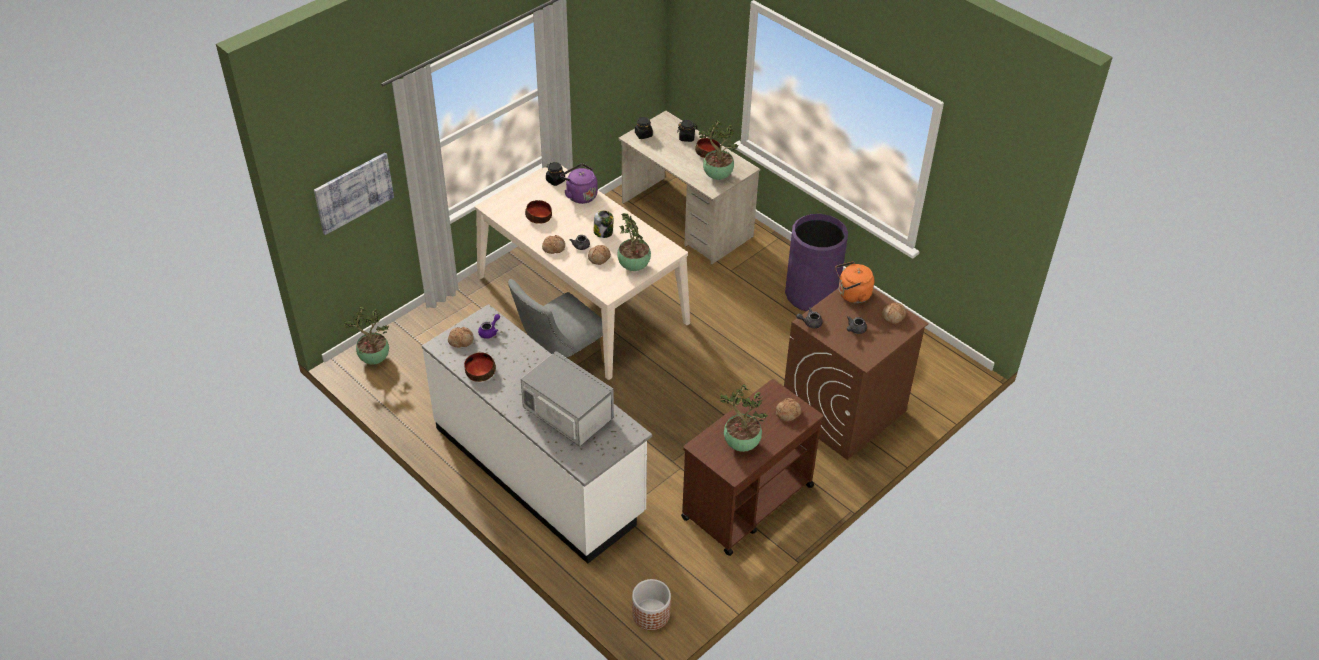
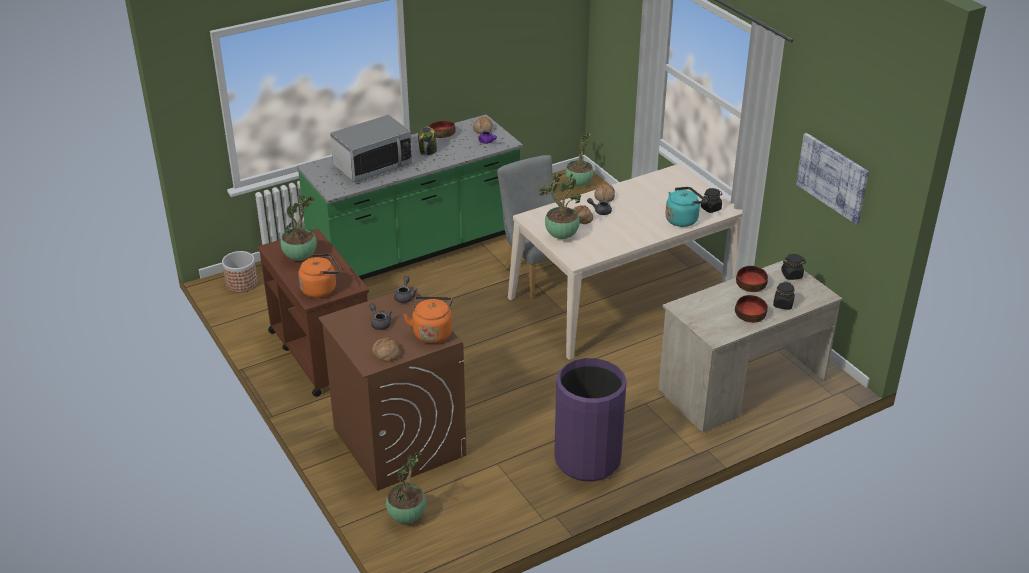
camera: 105 degrees right, 10 degrees down
(353, 192) = (622, 41): picture -> picture (832, 177)
(539, 217) = (653, 194): bowl -> bowl (750, 285)
(539, 471) = (416, 249): white counter -> green counter
(580, 195) = (683, 219): purple kettle -> turquoise kettle
(603, 232) = (619, 226): jar -> jar (428, 151)
(716, 176) = (703, 314): potted plant -> potted plant (407, 516)
(788, 412) = (321, 289): bread -> orange kettle

